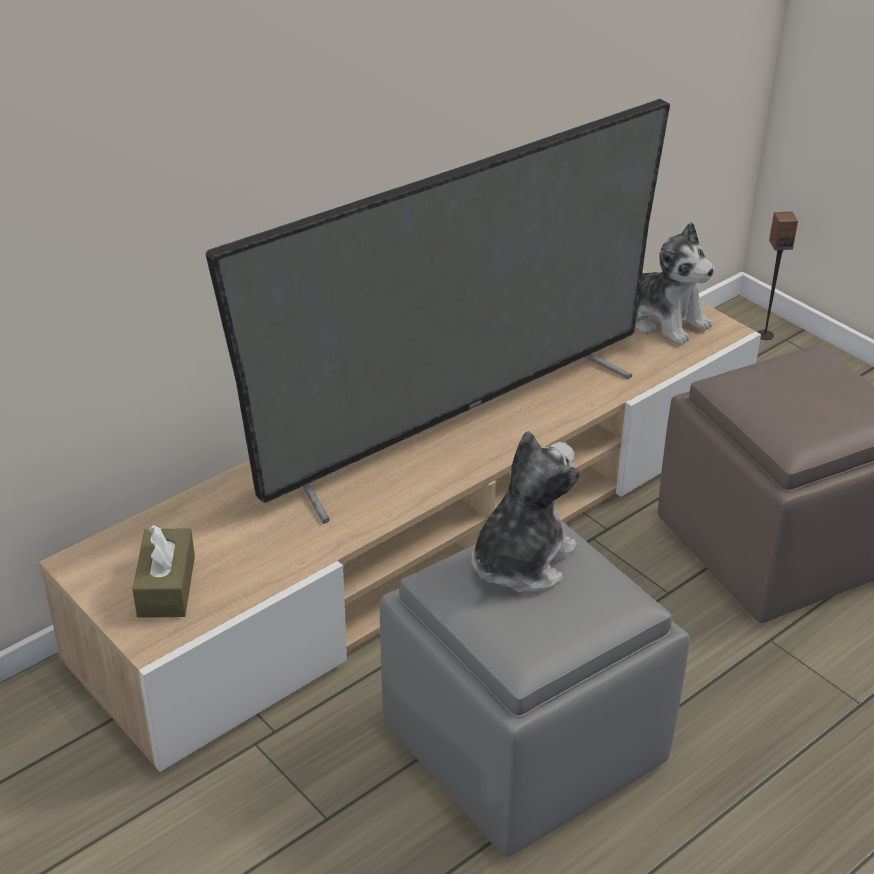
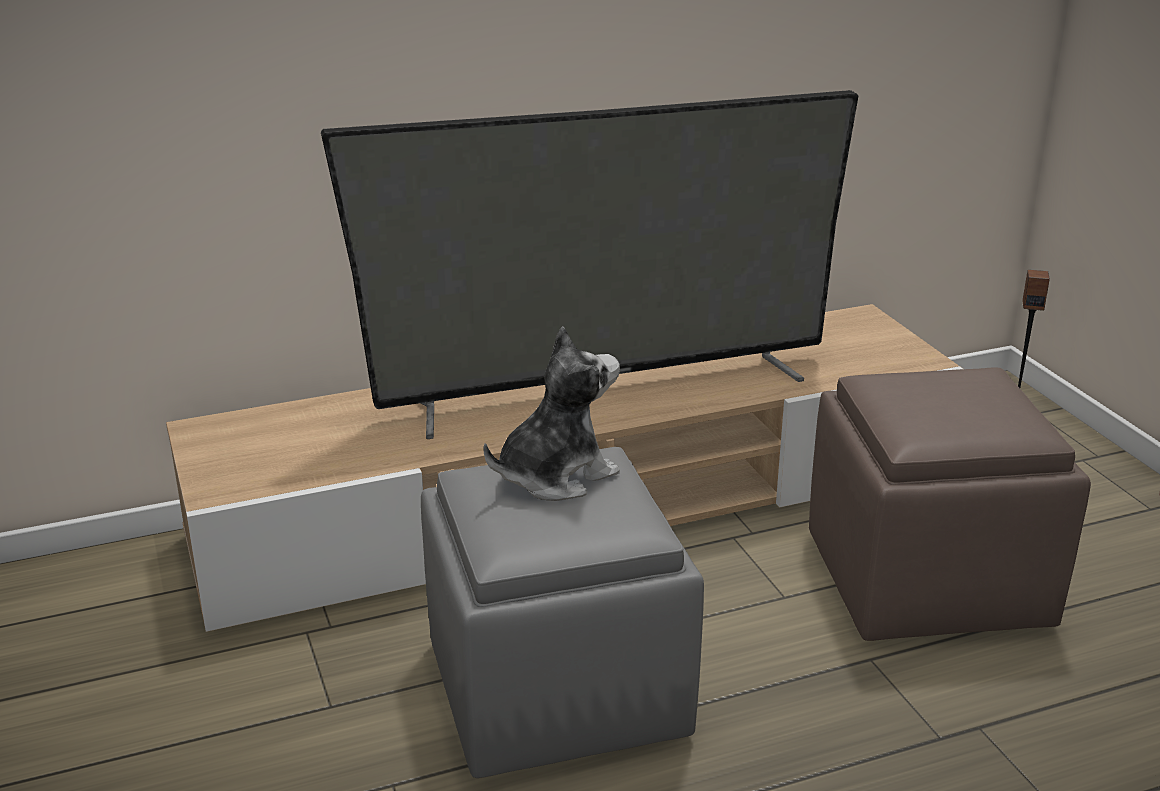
camera: 20 degrees right, 10 degrees down
(166, 586) = (256, 458): brown tissue box -> none
(665, 320) = (868, 344): plush toy -> none

